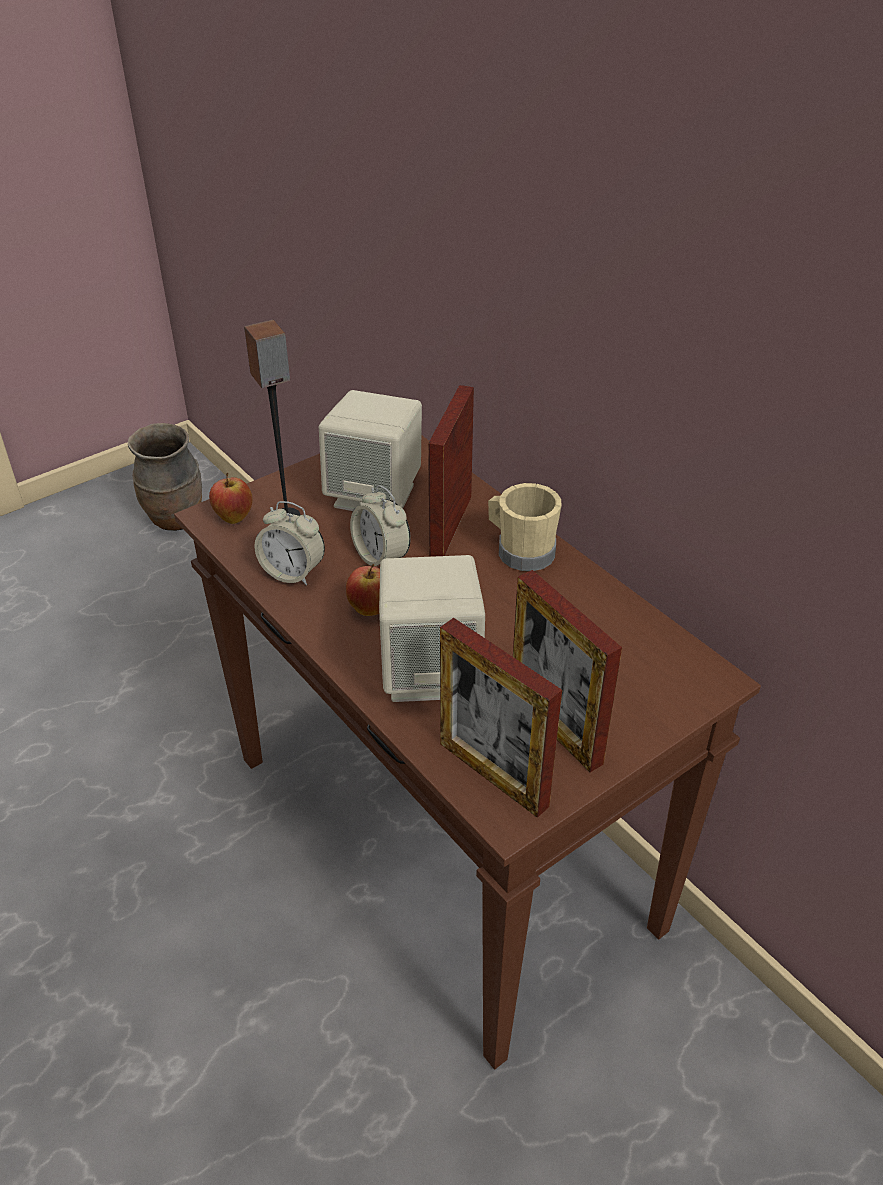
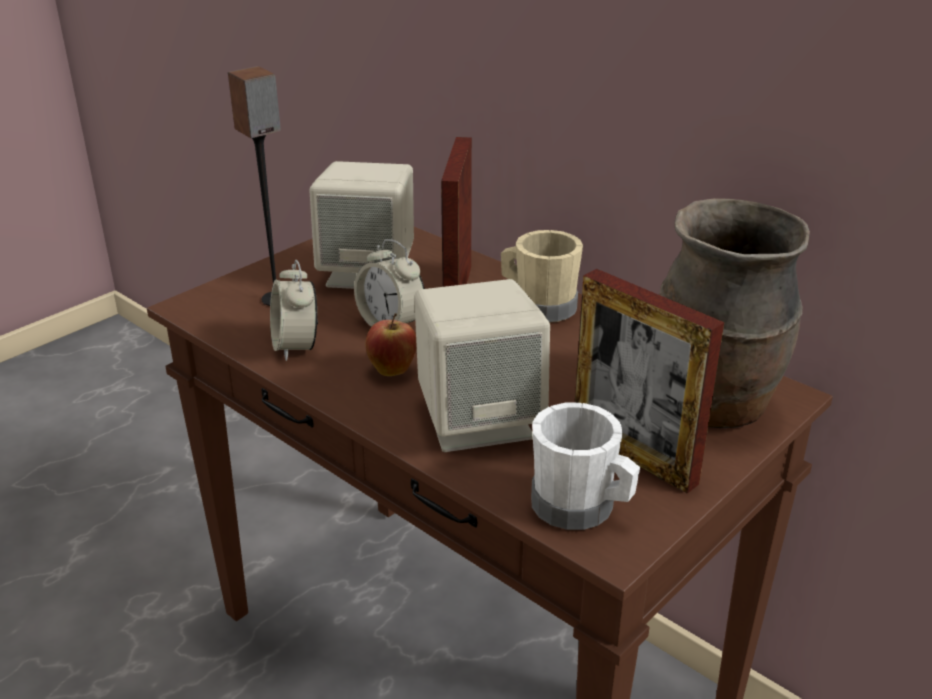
camera: 10 degrees left, 10 degrees down
(176, 520) = (113, 386): brown vase -> brown vase (714, 407)
(234, 518) = (216, 305): apple -> none
(293, 573) = (296, 347): alarm clock -> alarm clock turned 60 degrees clockwise
(493, 774) = (581, 508): picture frame -> white mug

